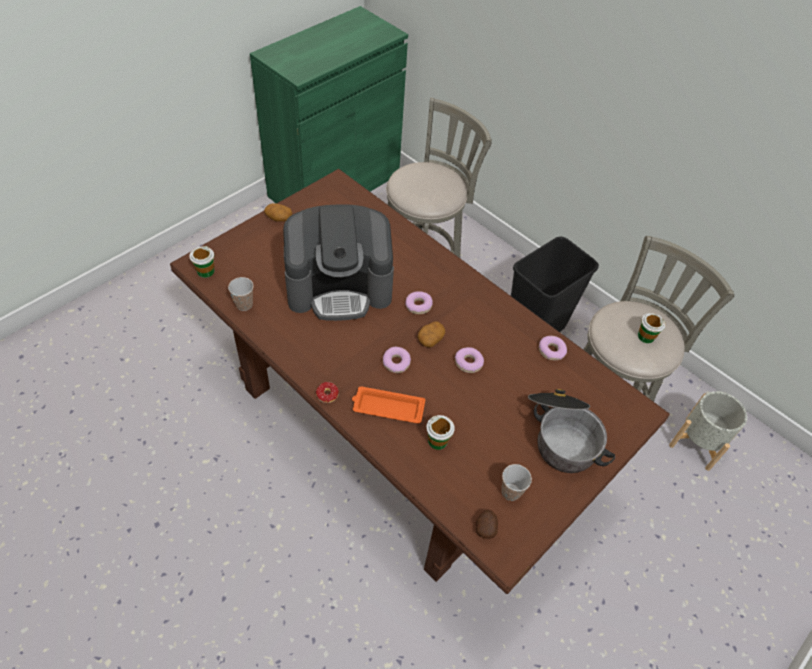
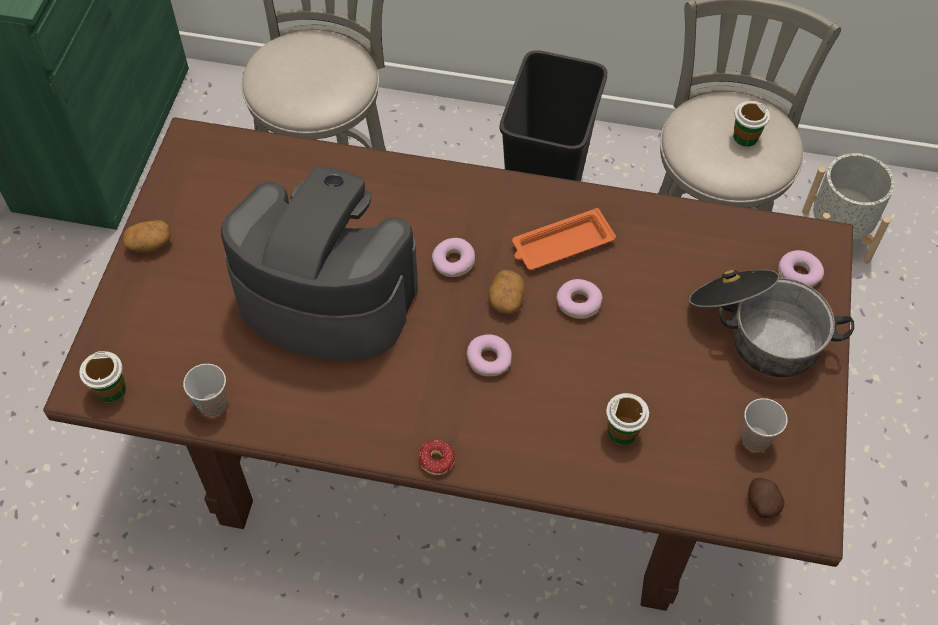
camera: 30 degrees left, 5 degrees up
(339, 286) = (325, 297): coffee machine -> coffee machine turned 120 degrees counterclockwise
(387, 407) = (527, 428): orange tray -> orange tray (561, 245)
(551, 351) = (664, 225): donut -> donut (798, 274)

